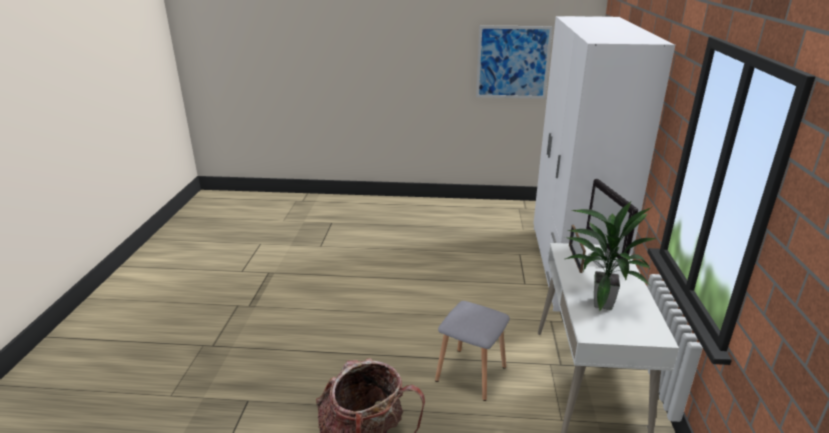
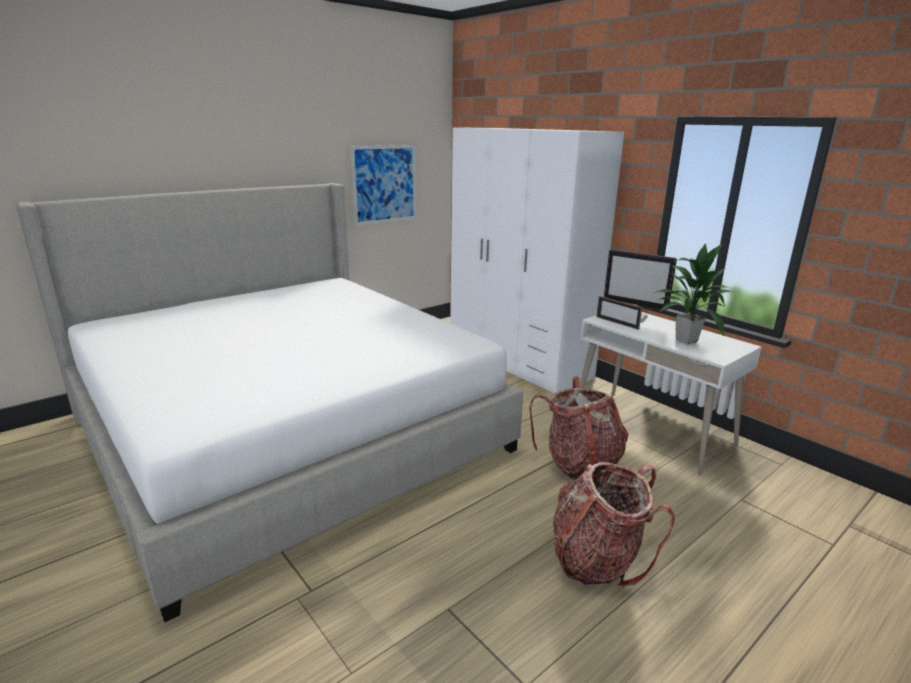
camera: 45 degrees left, 5 degrees down
(328, 249) = (287, 432): none -> bed
(471, 373) = (578, 463): grey stool -> backpack

